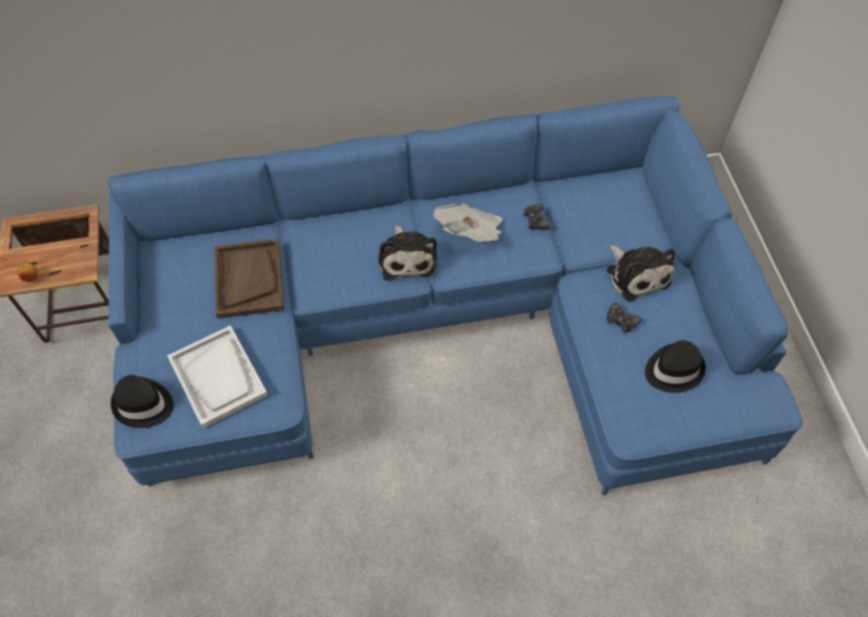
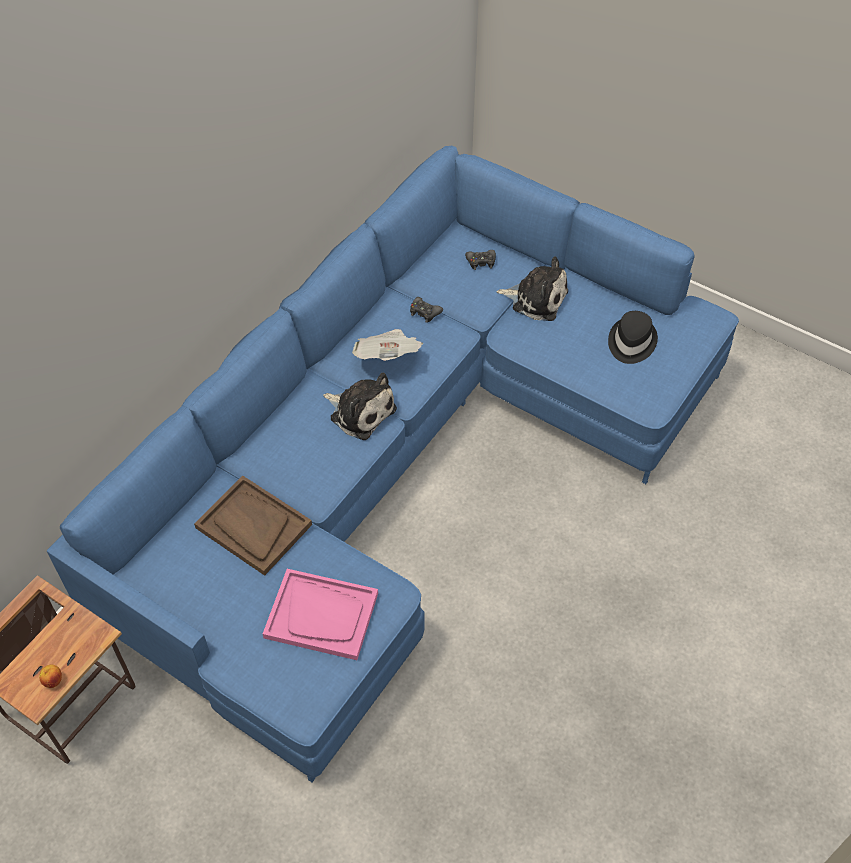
camera: 45 degrees left, 5 degrees down
(143, 404) = (285, 688): black hat -> none
(218, 377) = (322, 615): white tray -> pink tray
(621, 320) = (563, 337): black game controller -> black game controller (481, 262)

